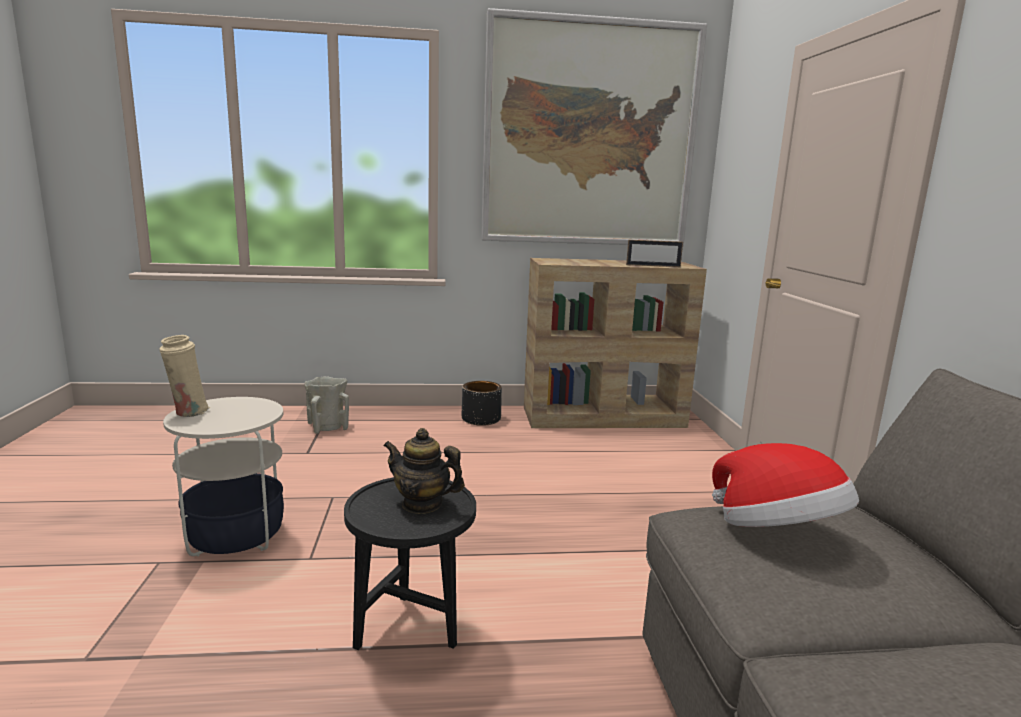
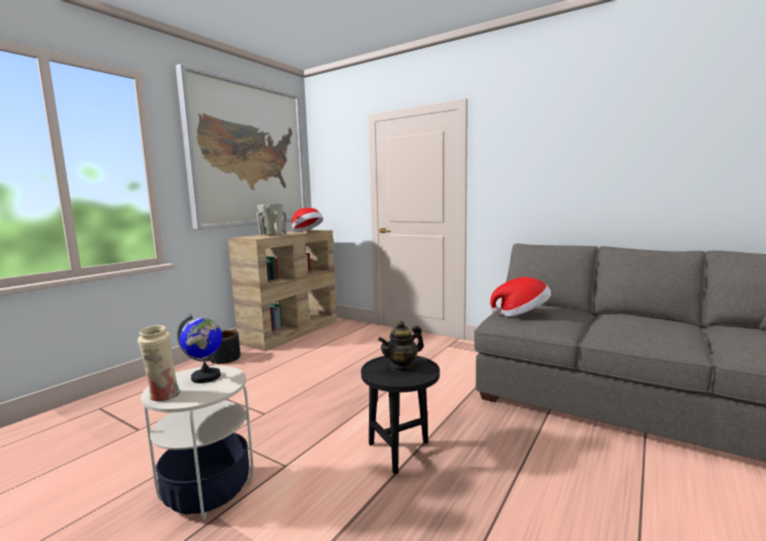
camera: 50 degrees left, 5 degrees down
(245, 411) = (206, 377): none -> globe
(328, 427) = (116, 410): beige vase -> beige vase (272, 235)
(653, 266) = (307, 232): picture frame -> hat

